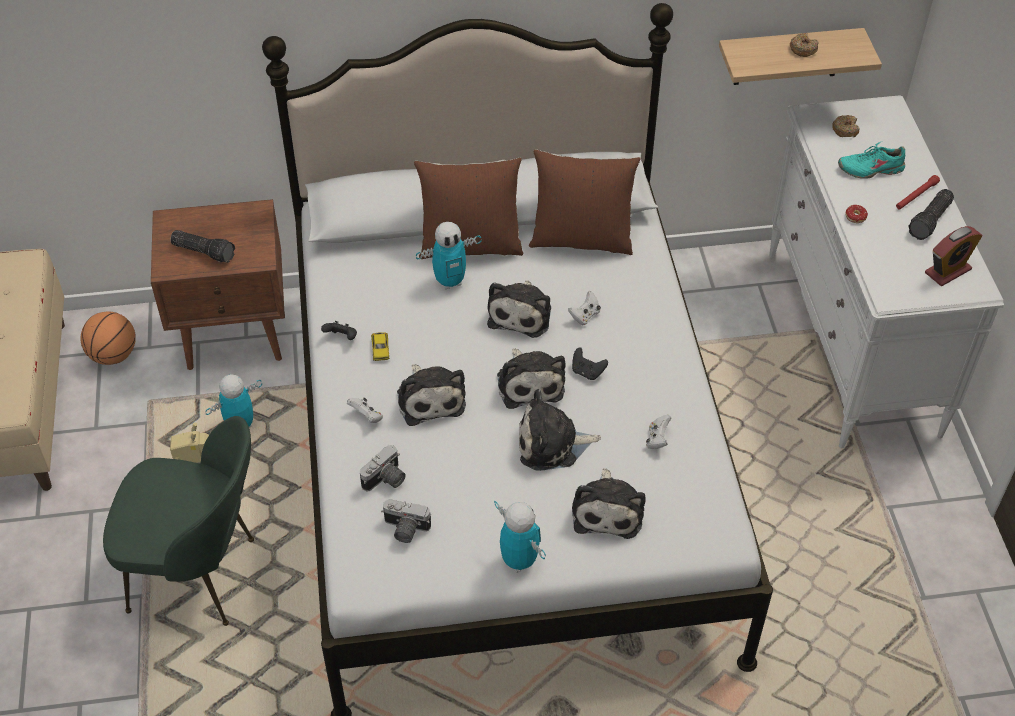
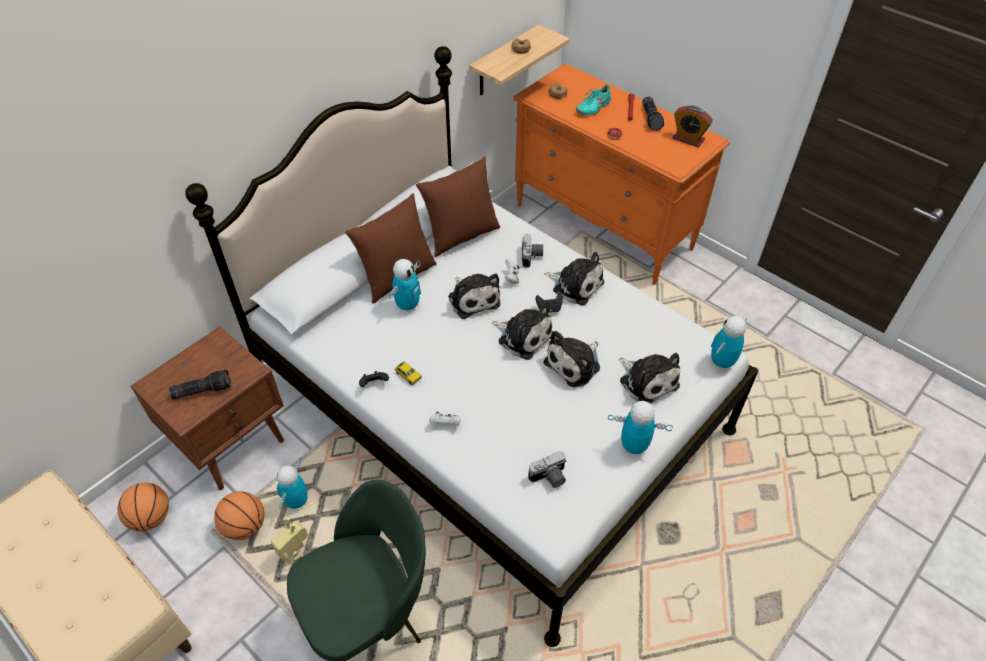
camera: 40 degrees left, 0 degrees up
(178, 416) = (245, 526): none -> basketball
(386, 480) = (503, 455): camera -> camera (532, 257)
(430, 398) = (474, 385): plush toy -> plush toy (575, 285)
(657, 439) = (628, 322): white game controller -> none
(713, 547) = (721, 363): none -> toy robot
(849, 342) = (603, 228): white dresser -> orange dresser
(947, 271) = (688, 139): alarm clock -> alarm clock turned 105 degrees clockwise

